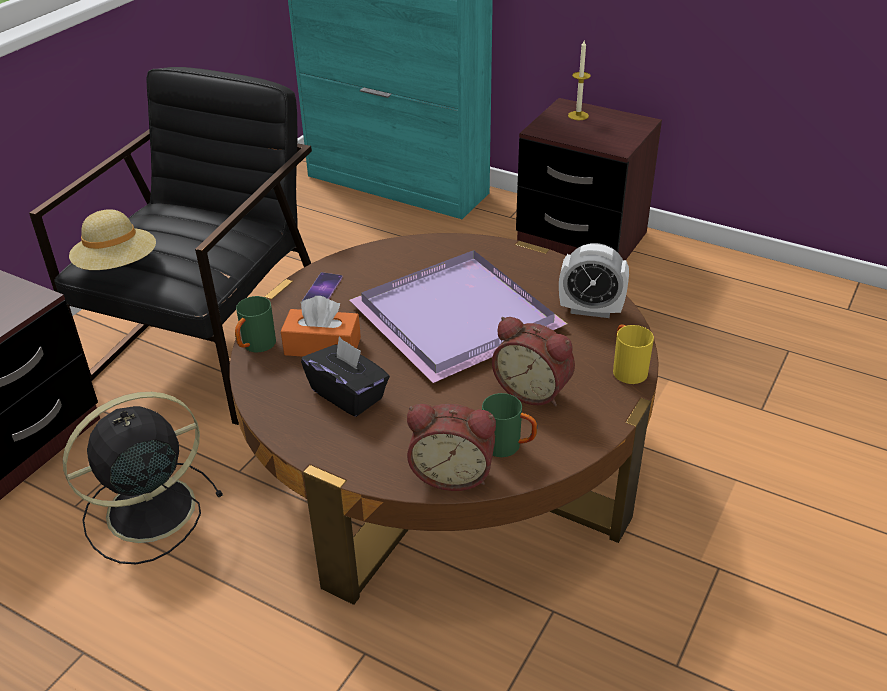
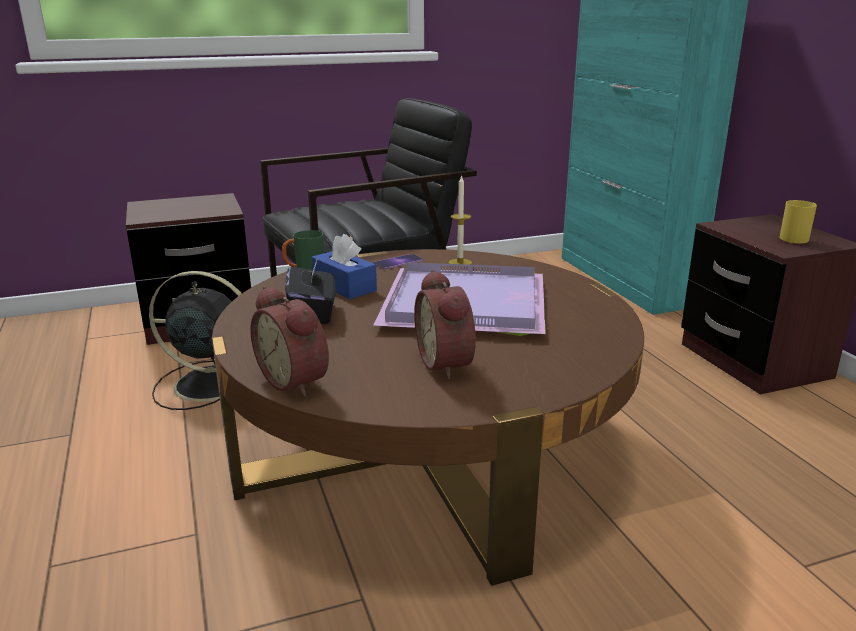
camera: 40 degrees right, 15 degrees down
(118, 266) = (295, 213): beige hat -> none
(322, 346) = (344, 286): orange tissue box -> blue tissue box
(508, 446) = (365, 385): green mug -> none
(578, 115) = (774, 226): candle -> candle (460, 263)
(590, 310) = (589, 338): alarm clock -> none
(626, 369) = (556, 384): yellow mug -> yellow mug (793, 238)

